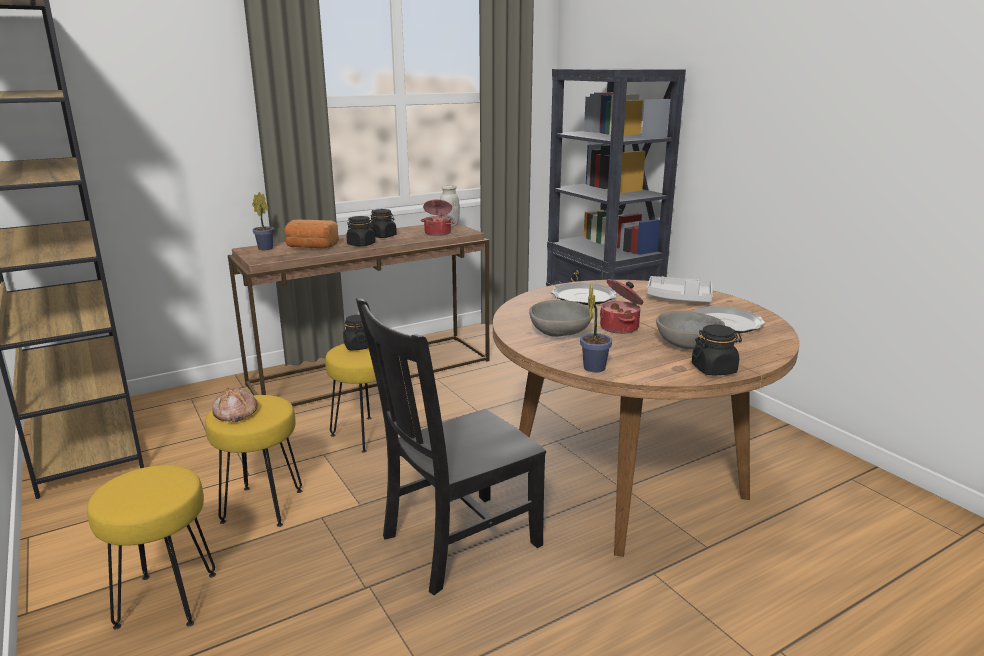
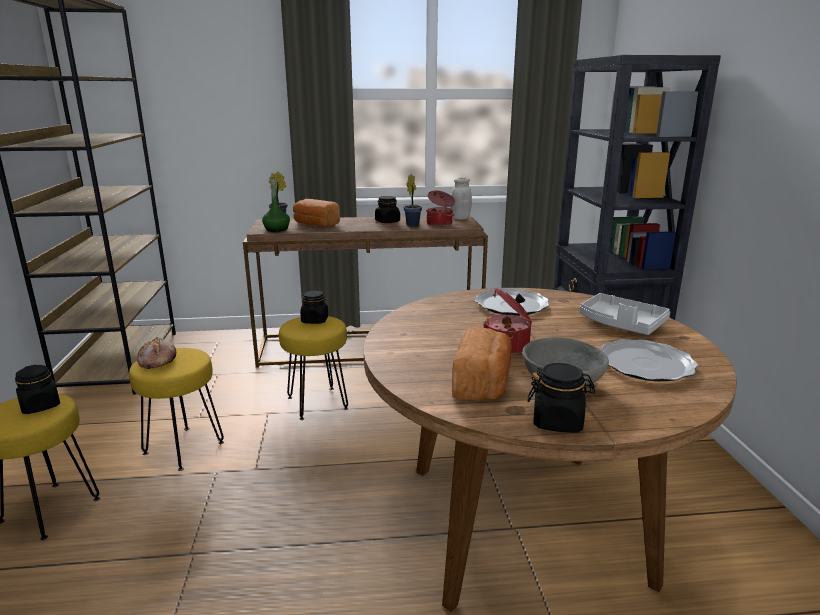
camera: 25 degrees right, 0 degrees up
(276, 256) = (276, 229): none -> green bottle
(361, 244) = (358, 227): black jar -> black jar (40, 406)
(456, 542) = (302, 534): black chair -> none
(559, 333) = (432, 341): grey bowl -> none
(594, 367) = (419, 386): potted plant -> potted plant (413, 224)
(636, 356) = (482, 383): none -> bread

